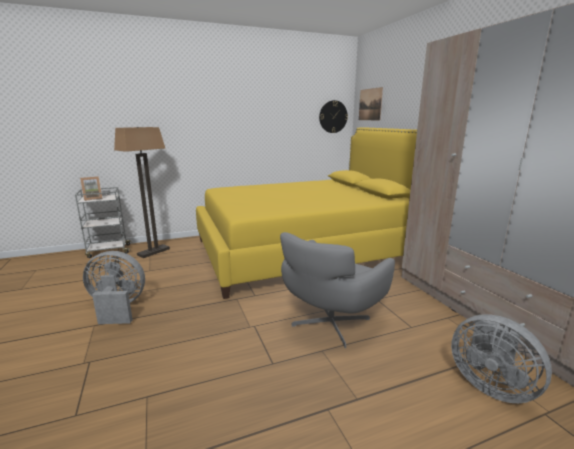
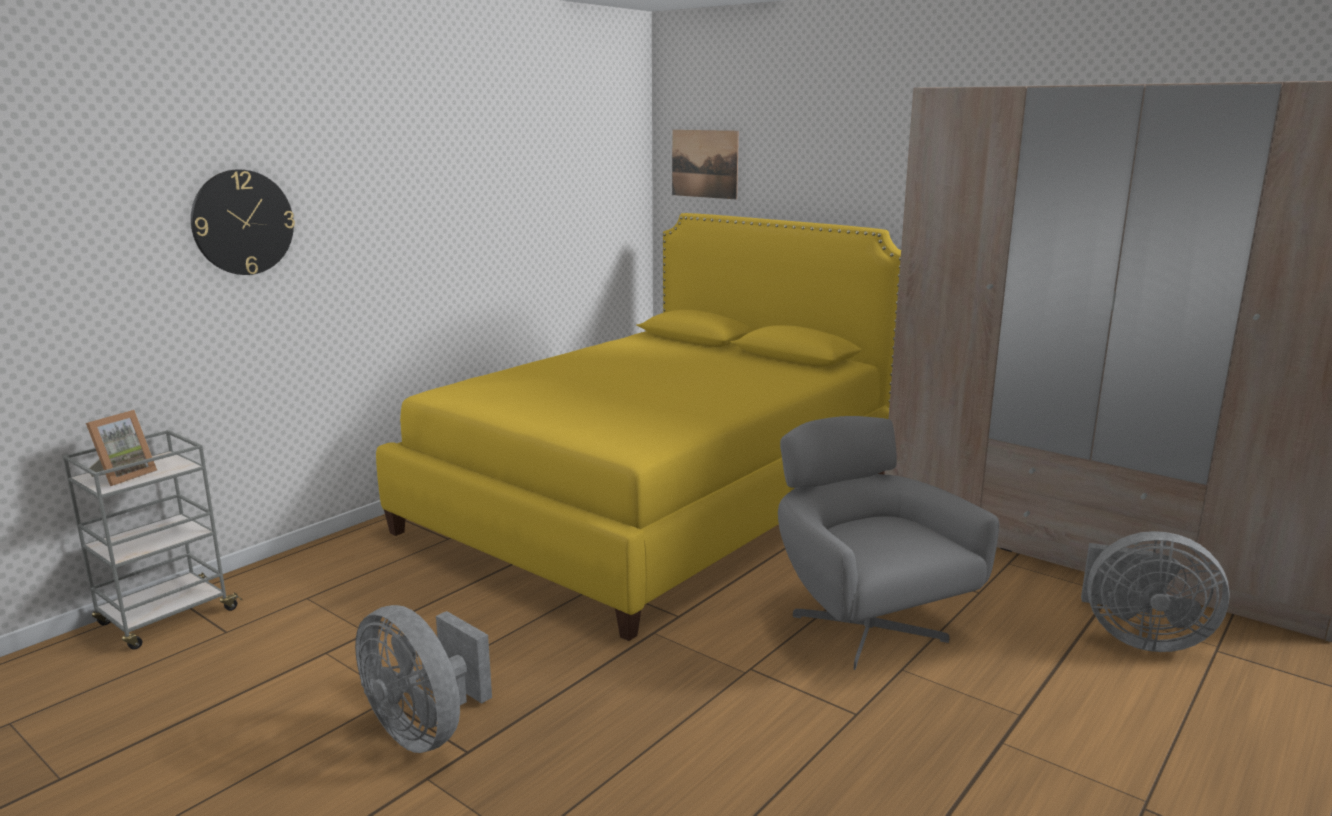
camera: 30 degrees left, 0 degrees up
(117, 308) = (425, 730): grey fan -> grey fan turned 105 degrees counterclockwise
(153, 252) = (306, 588): floor lamp -> none
(329, 324) = (864, 626): grey armchair -> grey armchair turned 150 degrees clockwise
(333, 116) = (619, 189): wall clock -> wall clock (243, 222)

